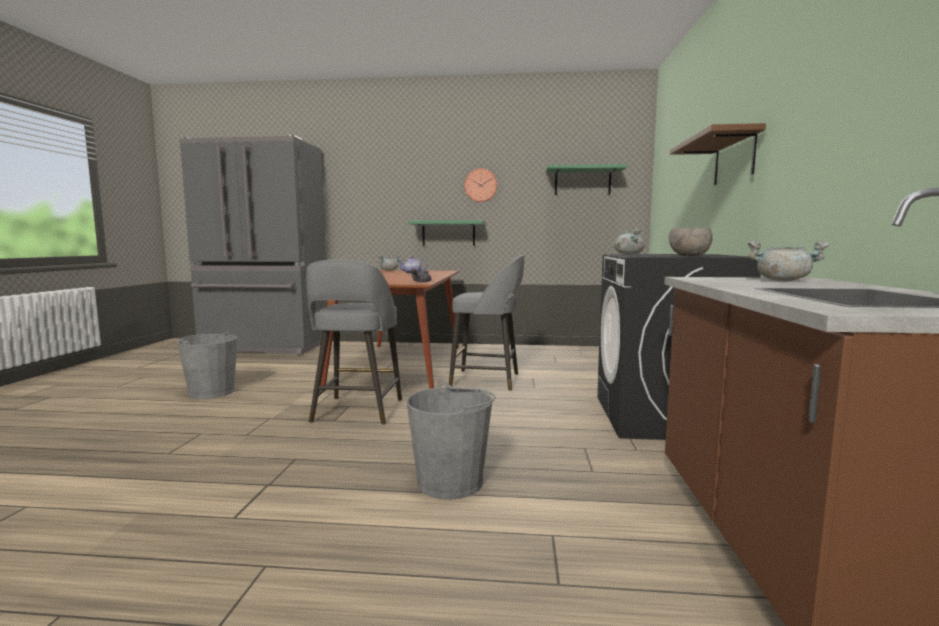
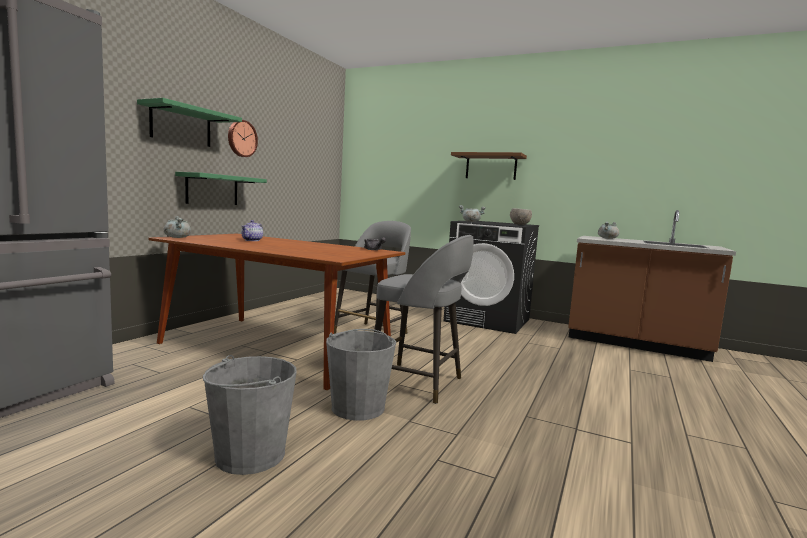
camera: 70 degrees left, 0 degrees up
(450, 482) = (573, 377): grey bucket -> grey bucket (358, 407)
(582, 181) = (310, 149): green shelf -> green shelf (181, 126)

